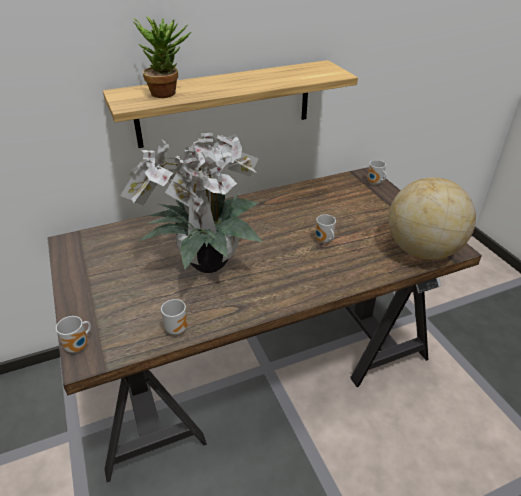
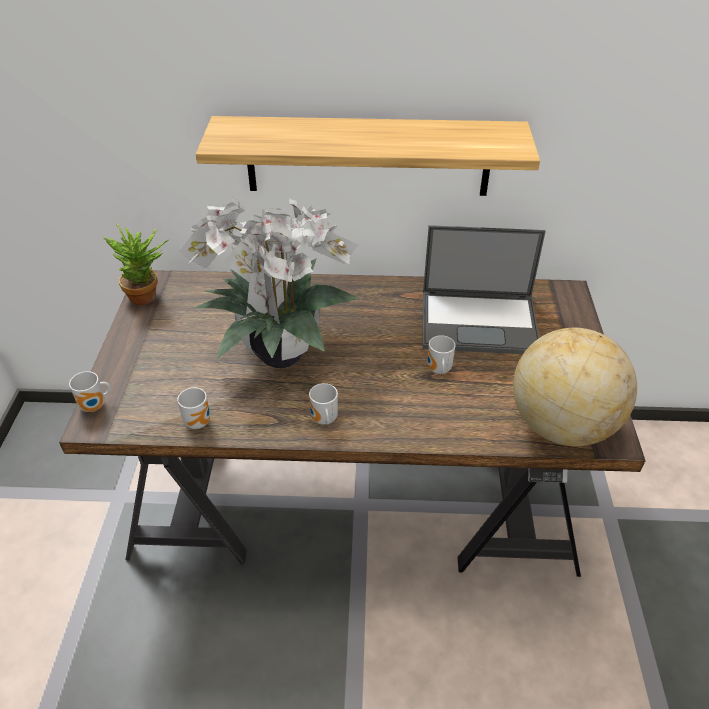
camera: 25 degrees right, 5 degrees up
(168, 92) = (277, 135): potted plant -> potted plant (148, 297)
(327, 205) = (480, 322): none -> laptop
(375, 183) = (571, 308): mug -> mug (323, 420)

